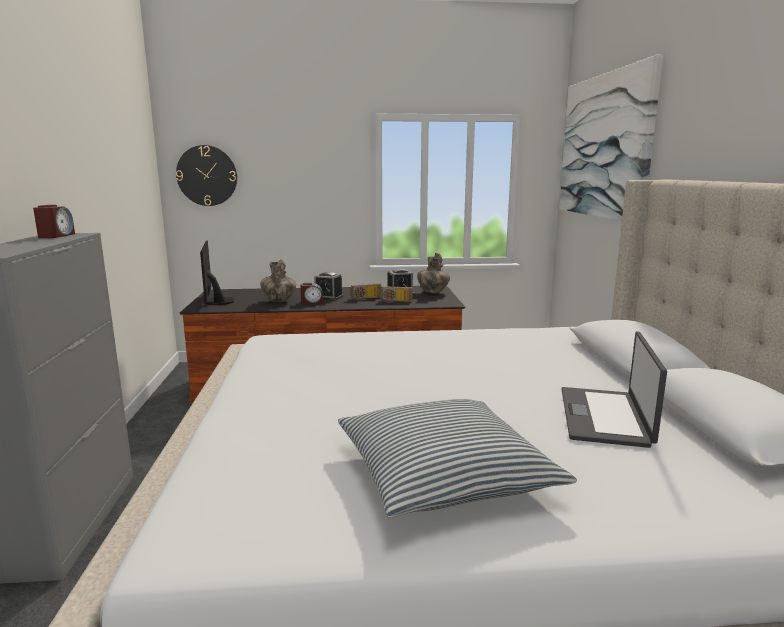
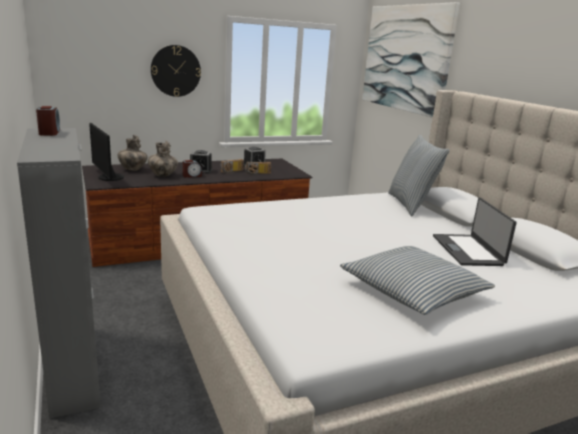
camera: 20 degrees left, 5 degrees up
(207, 175) = (78, 62): wall clock -> wall clock (175, 71)
(432, 292) = (278, 165): vase -> vase (133, 169)
(568, 345) = (411, 205): none -> pillow

